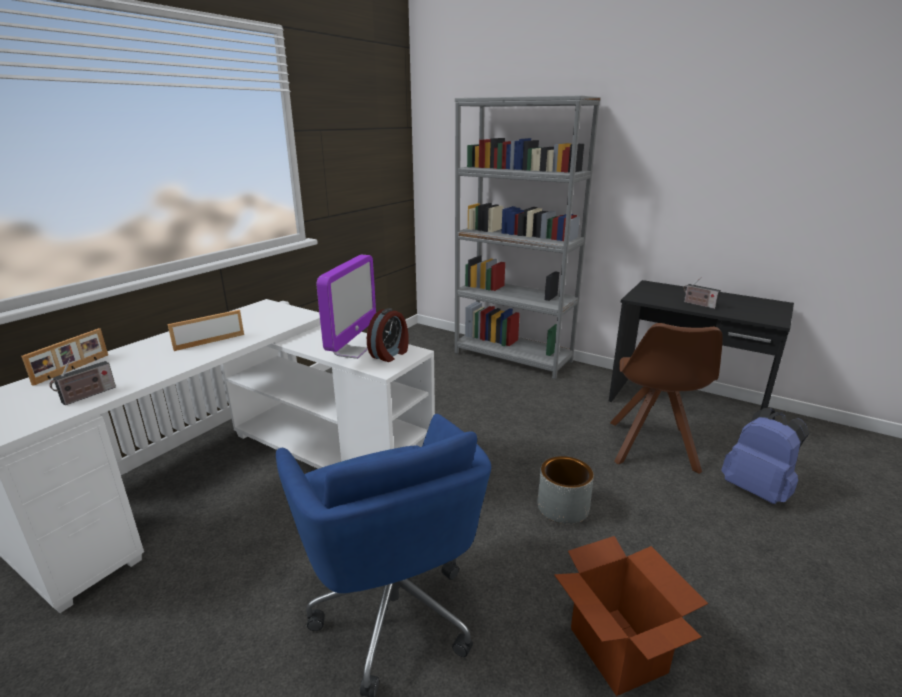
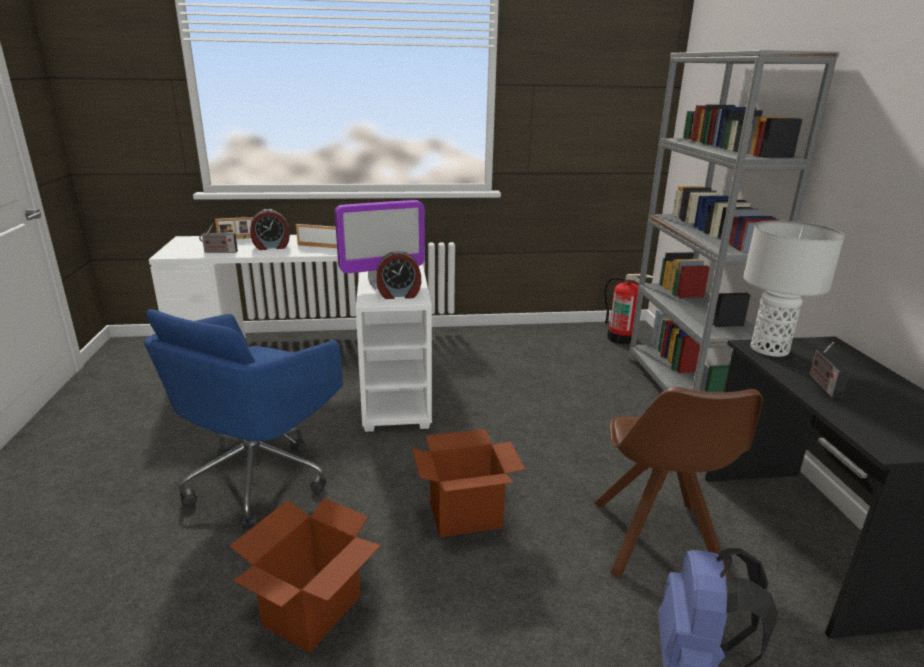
camera: 50 degrees right, 0 degrees up
(146, 364) = (271, 247): none -> alarm clock
(426, 341) = (622, 338): none -> fire extinguisher
(563, 508) = (466, 515): grey planter -> cardboard box
(643, 296) = (769, 348): none -> white table lamp
(652, 447) = (656, 541): brown chair -> brown chair turned 60 degrees counterclockwise

